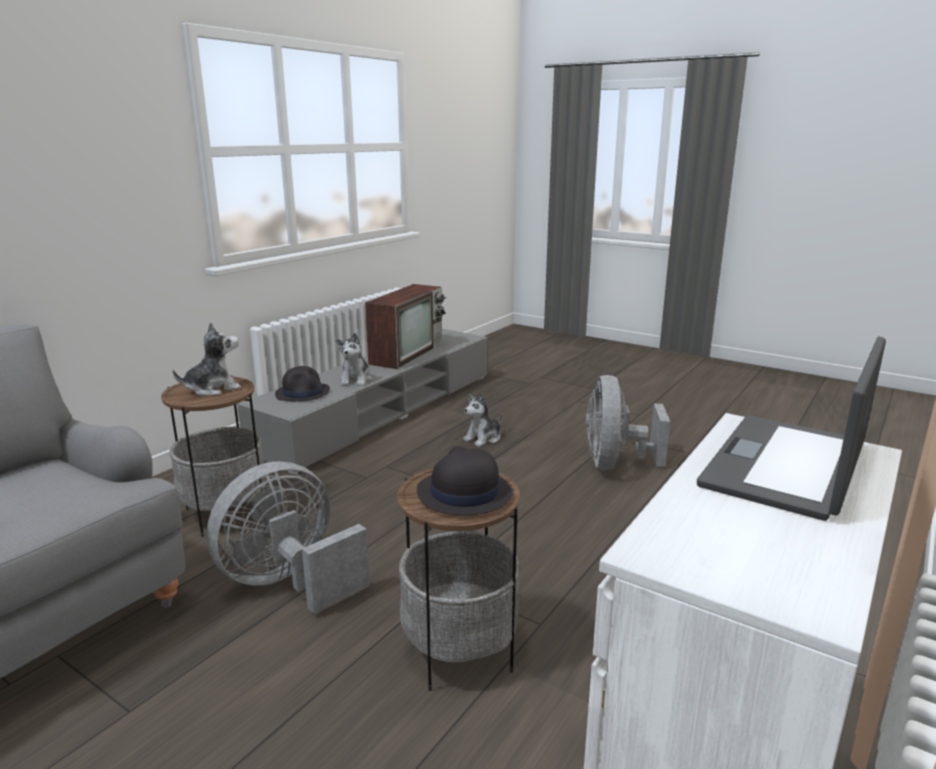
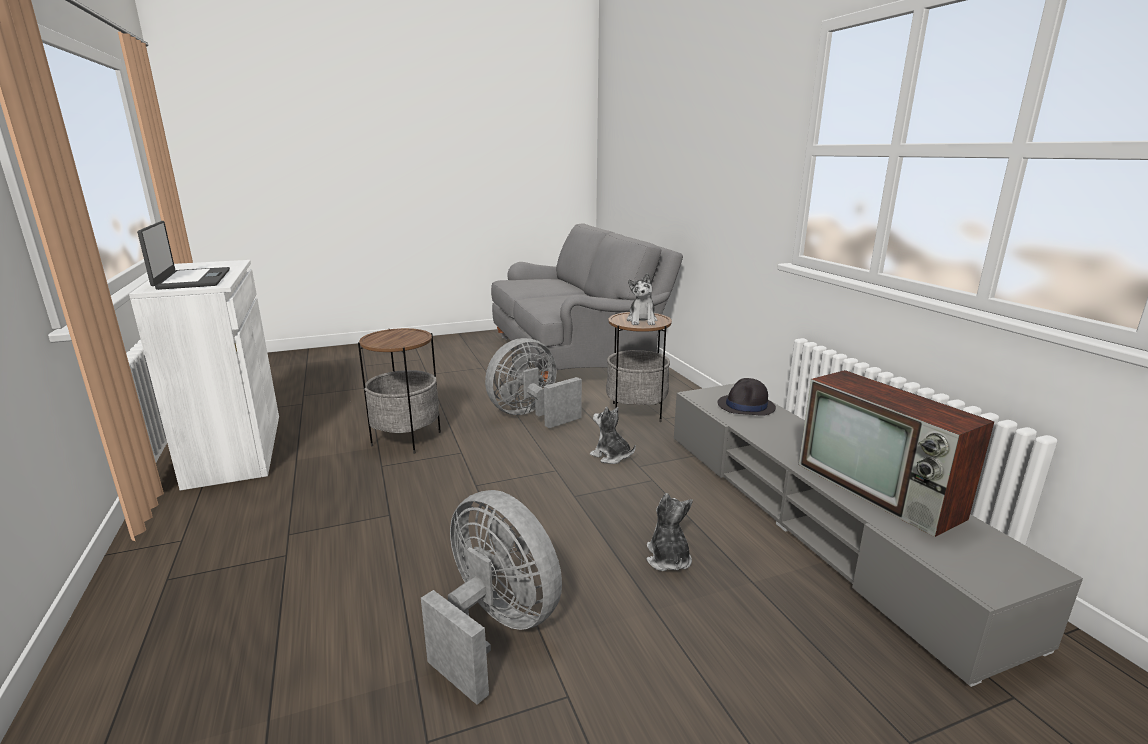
camera: 125 degrees right, 0 degrees up
(290, 582) = (531, 415): grey fan -> grey fan turned 120 degrees counterclockwise
(356, 380) = (770, 434): plush toy -> plush toy (611, 456)
(464, 493) = (392, 337): black hat -> none

